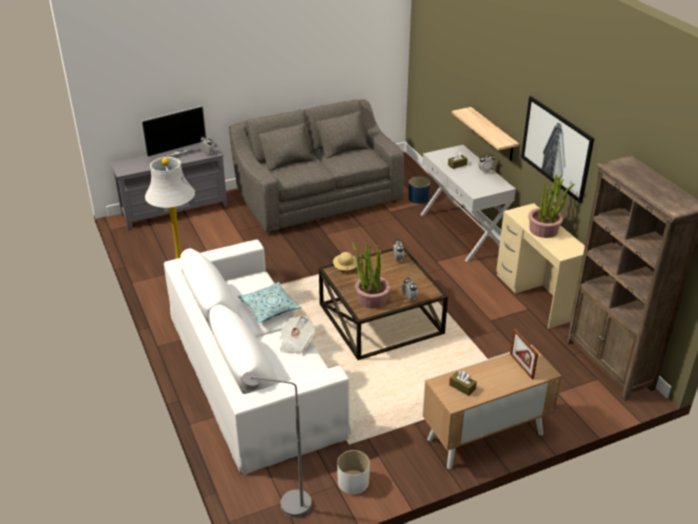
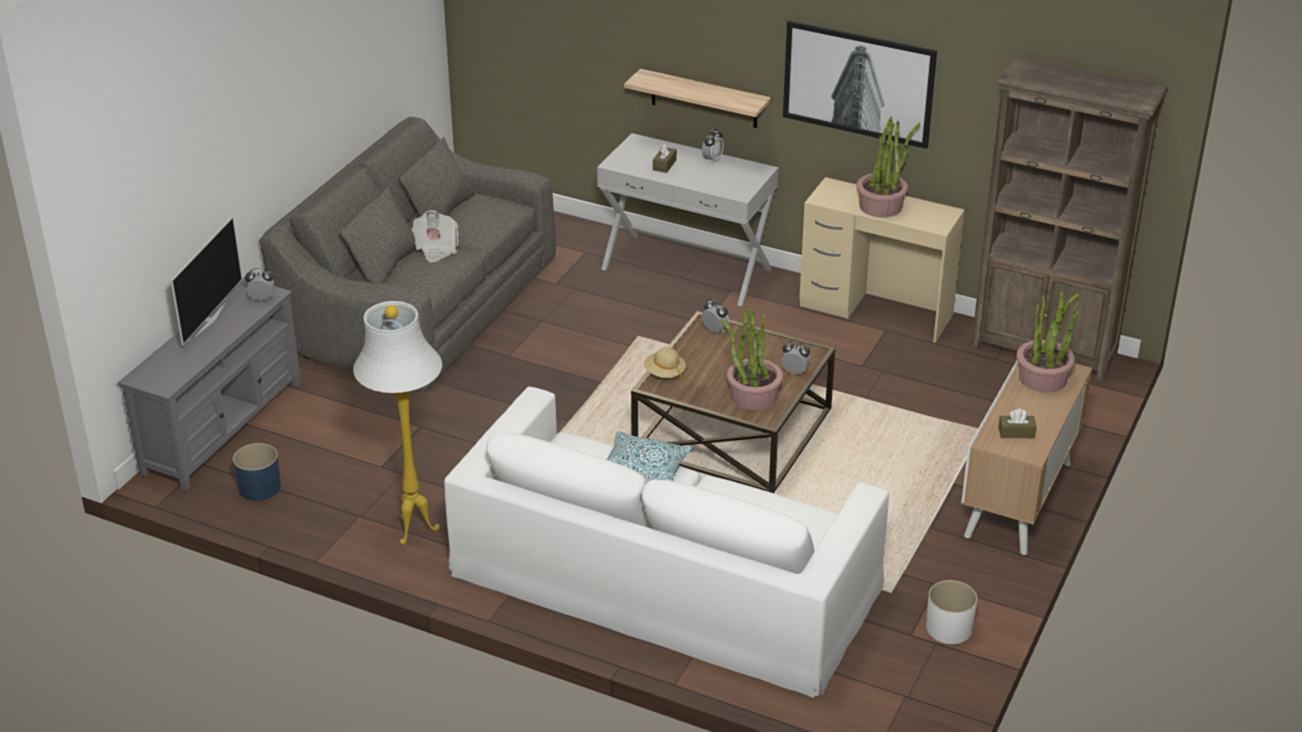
camera: 40 degrees left, 0 degrees up
(286, 504) = (912, 695): grey floor lamp -> none
(295, 343) = (738, 495): newspaper -> newspaper (435, 248)
(418, 198) = (569, 247): blue planter -> blue planter (260, 487)
(521, 366) = (1043, 378): picture frame -> potted plant

